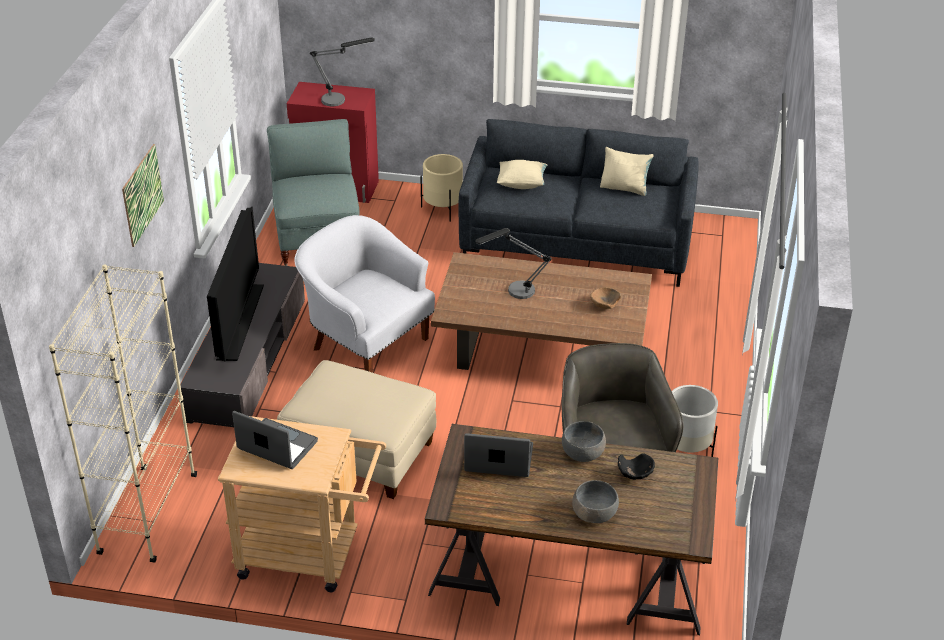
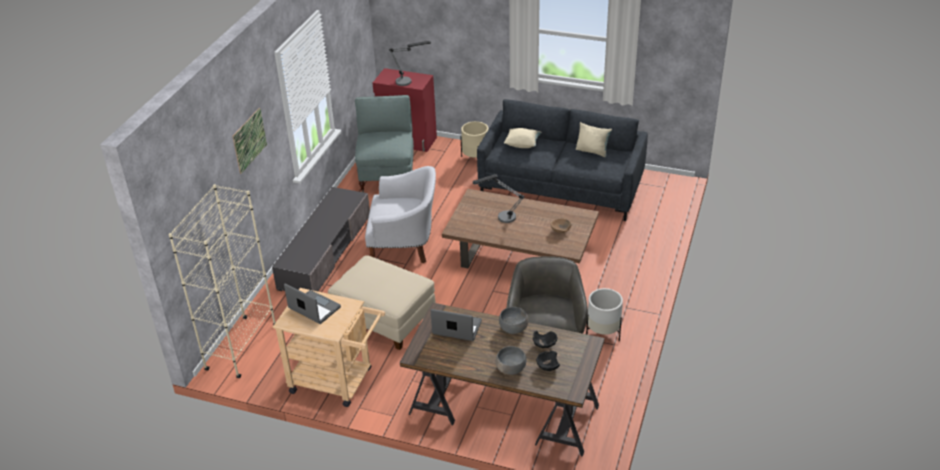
camera: 10 degrees right, 0 degrees up
(239, 322) = (319, 226): television -> none
(366, 341) = (405, 245): white armchair -> white armchair turned 135 degrees clockwise
(647, 508) = (547, 367): none -> black bowl

